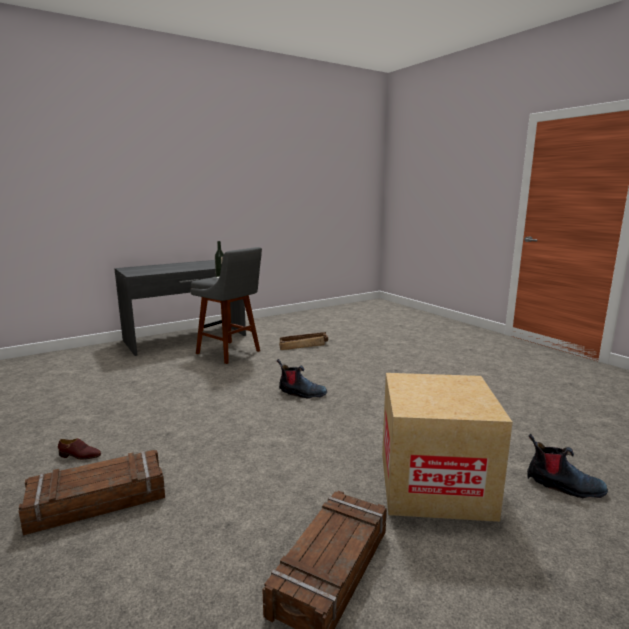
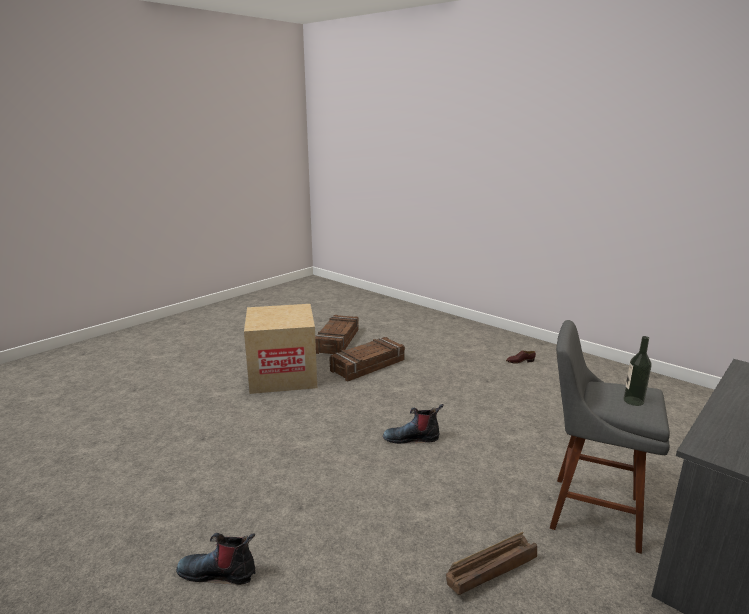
camera: 165 degrees right, 5 degrees up
(98, 500) = (470, 346): crate -> crate (368, 366)
(563, 486) = (197, 385): boot -> boot (219, 572)

